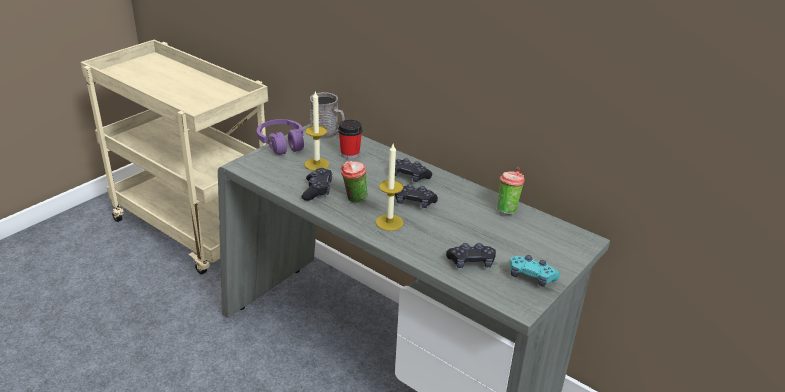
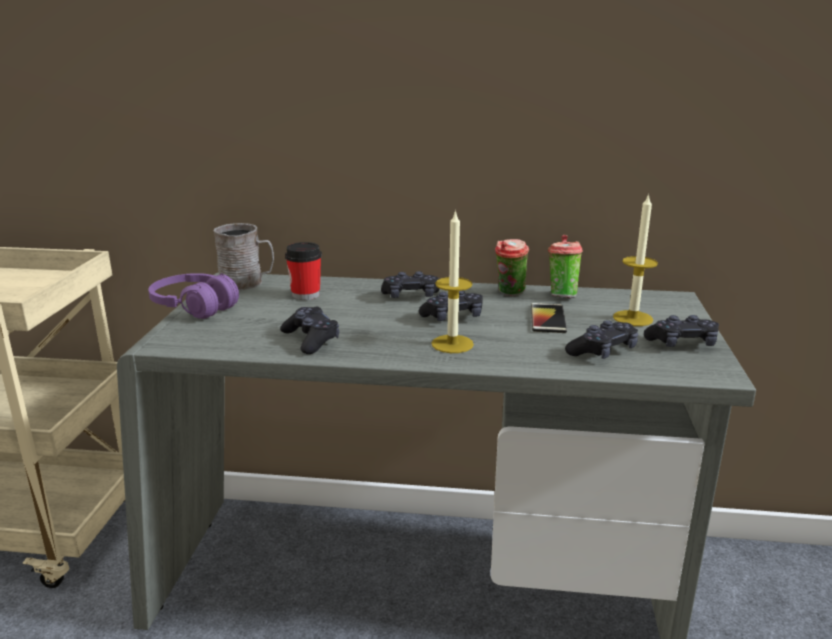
camera: 30 degrees left, 10 degrees down
(316, 164) = (274, 315): candle -> candle (632, 318)
(354, 200) = (375, 336): cup -> cup (510, 294)
(471, 225) = (548, 319): none -> phone
(531, 277) = (682, 344): turquoise game controller -> black game controller

